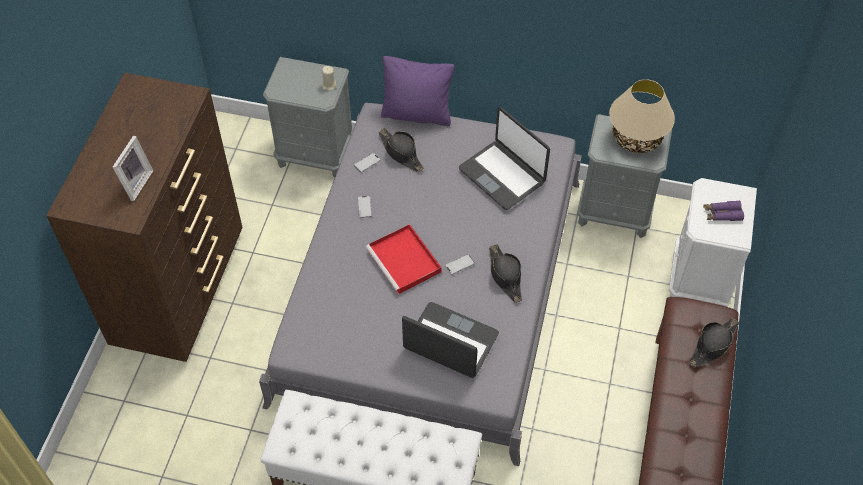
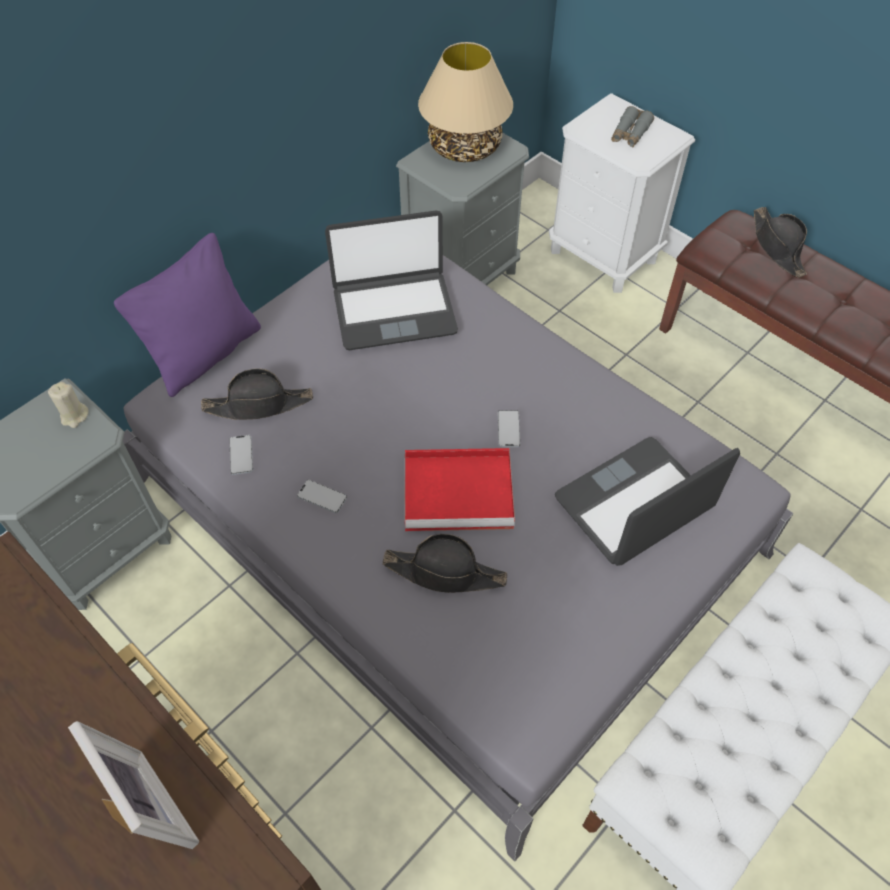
camera: 60 degrees left, 0 degrees up
(505, 276) = (558, 389): black hat -> black hat (445, 572)
(722, 214) = (630, 134): purple binoculars -> grey binoculars

